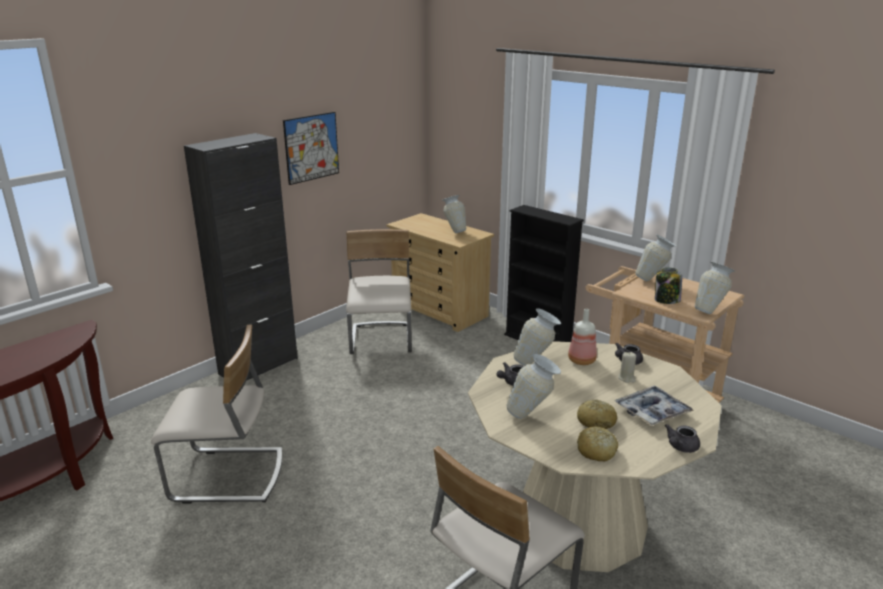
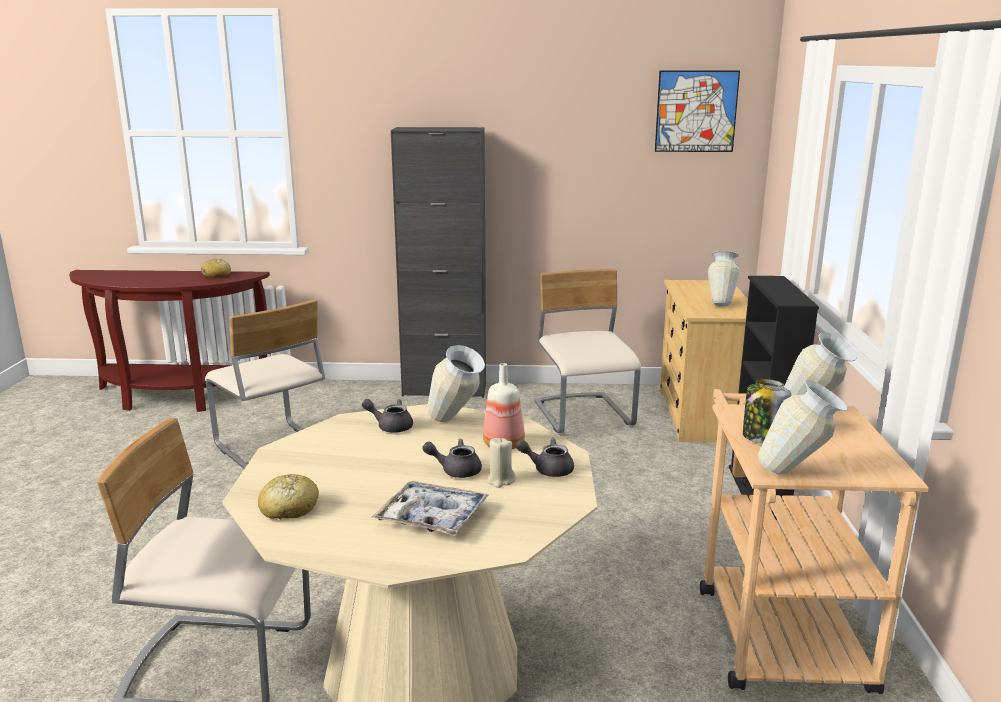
camera: 50 degrees right, 5 degrees down
(311, 147) = (564, 158): picture -> picture (696, 111)
(382, 340) = (584, 415): beige chair -> beige chair turned 60 degrees counterclockwise
(532, 415) = (329, 455): vase -> none
(596, 421) = (360, 491): bread -> bread (216, 275)
(680, 447) = (361, 558): grey teapot -> grey teapot (455, 470)

